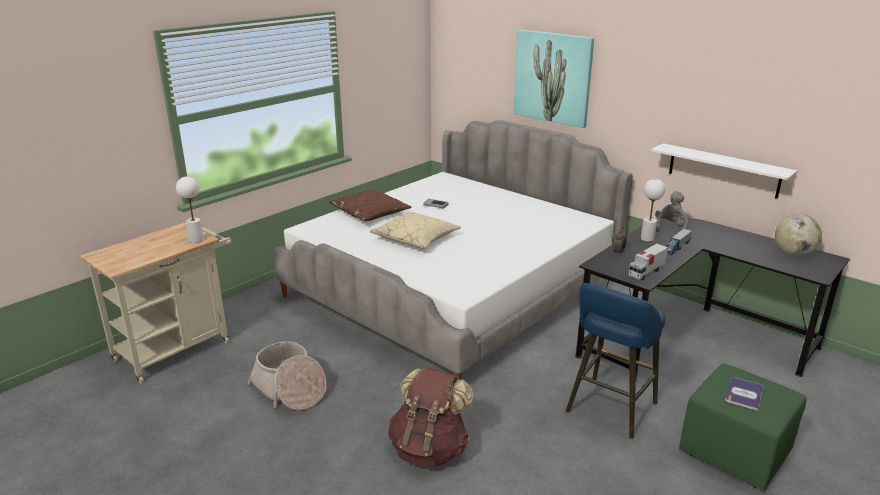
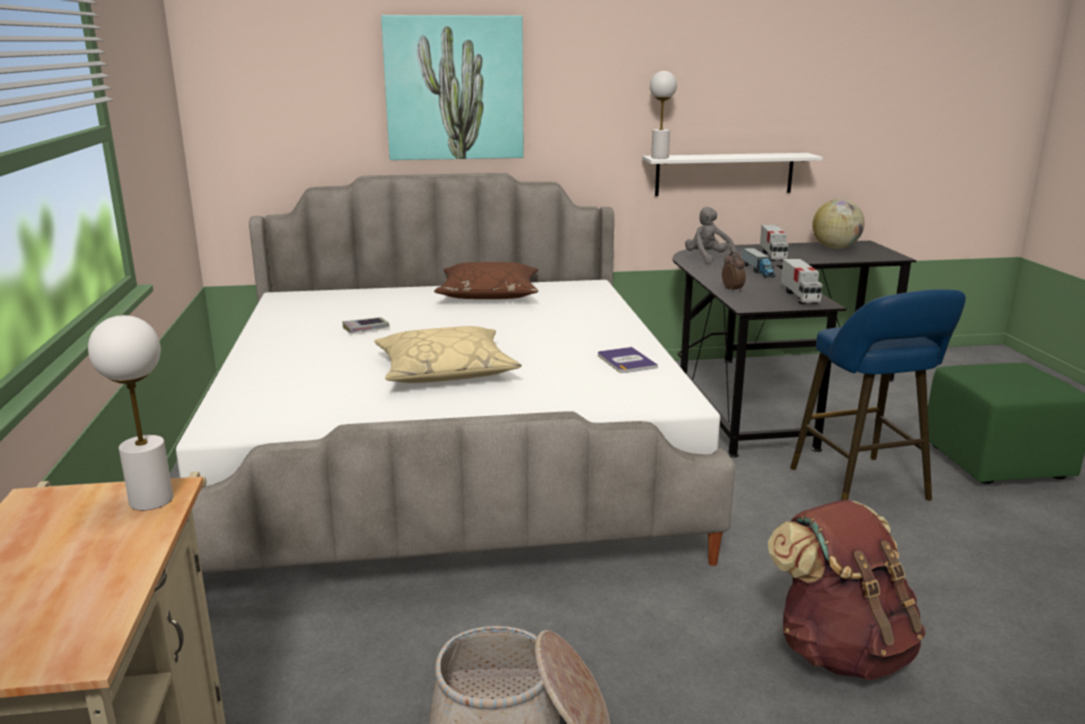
camera: 50 degrees left, 5 degrees down
(370, 213) = (287, 369): brown pillow -> brown pillow (489, 294)
(647, 238) = (716, 272): white table lamp -> white table lamp (659, 157)
(724, 241) = (772, 255): none -> toy truck
(743, 394) = (1014, 379): book -> book (626, 361)

